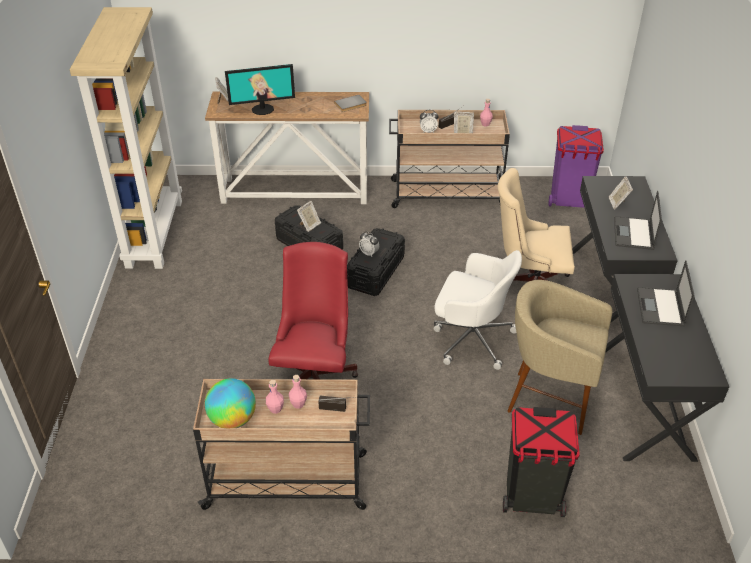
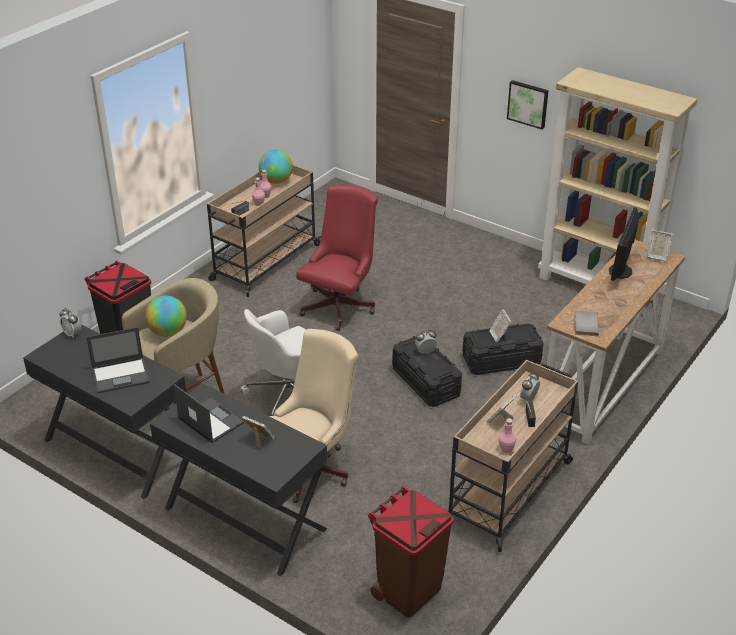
camera: 125 degrees right, 5 degrees down
(60, 160) = (528, 104): none -> picture
(315, 374) = (340, 305): red office chair -> red office chair turned 105 degrees counterclockwise
(568, 340) = (168, 332): none -> globe
(569, 200) = (408, 591): purple trash can -> brown trash can
(660, 307) = (121, 375): laptop -> laptop turned 120 degrees clockwise
(664, 376) = (72, 334): none -> alarm clock

